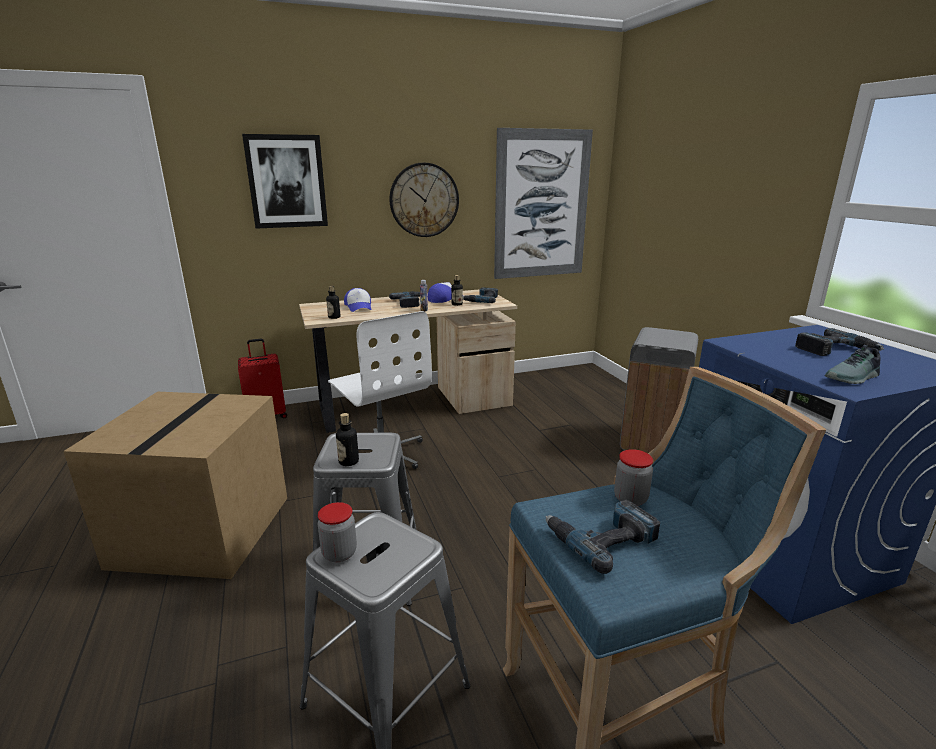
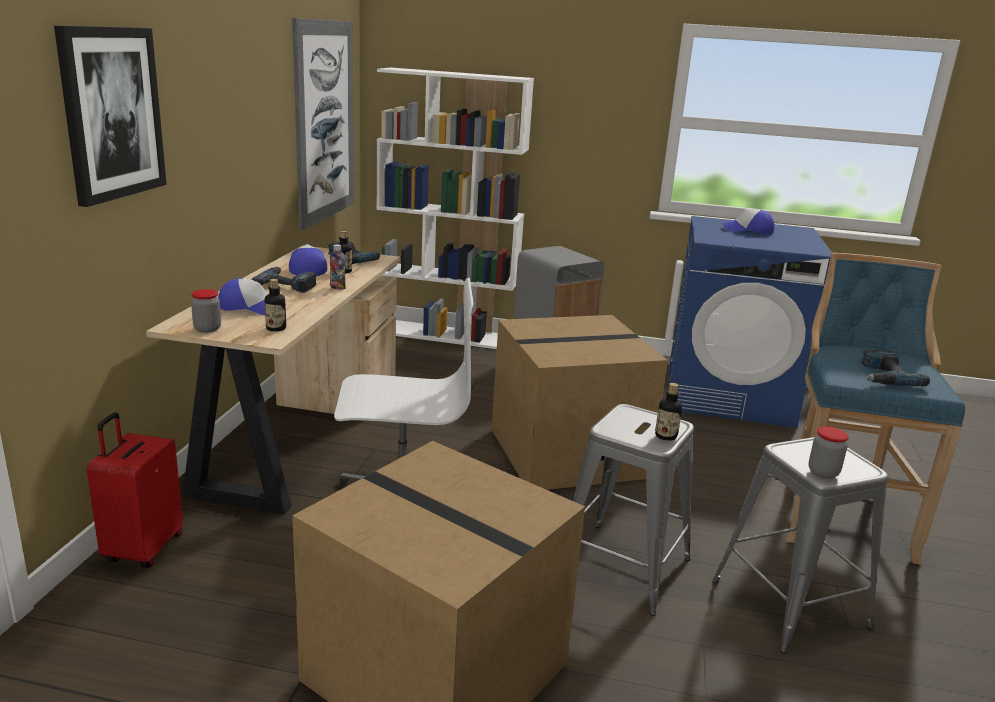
camera: 60 degrees left, 0 degrees up
(424, 200) = (243, 127): wall clock -> none
(515, 494) = (568, 452): none -> cardboard box
(621, 392) = (447, 335): none -> white bookcase
(630, 499) = (840, 355): jar -> jar (207, 329)
(835, 350) = (748, 230): power drill -> cap
(854, 378) = (800, 245): shoe -> none

